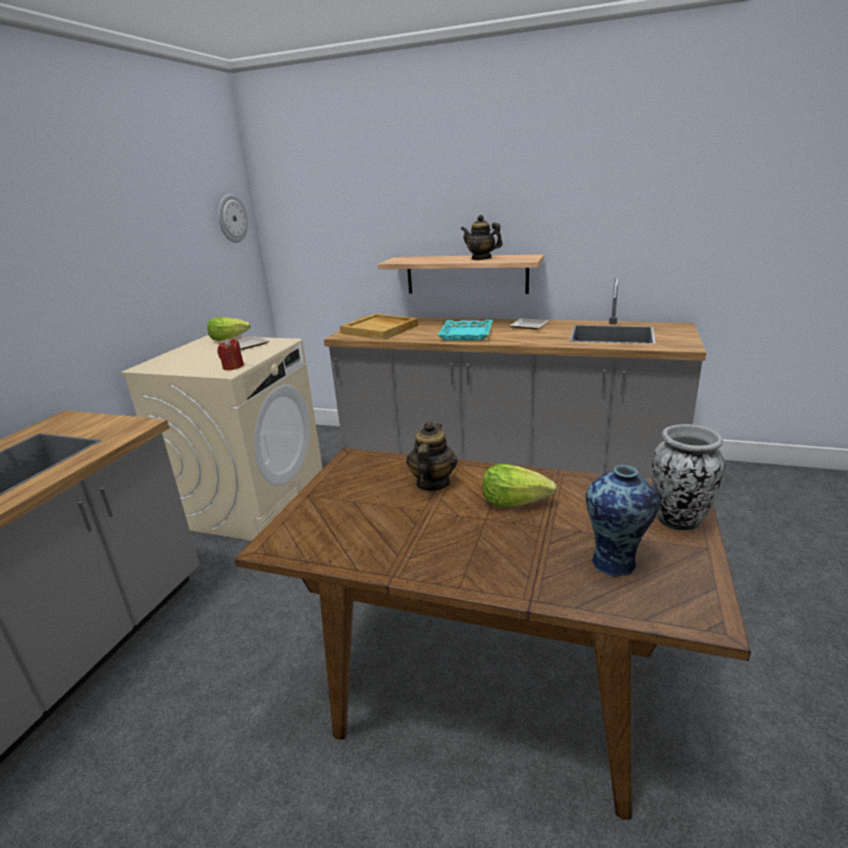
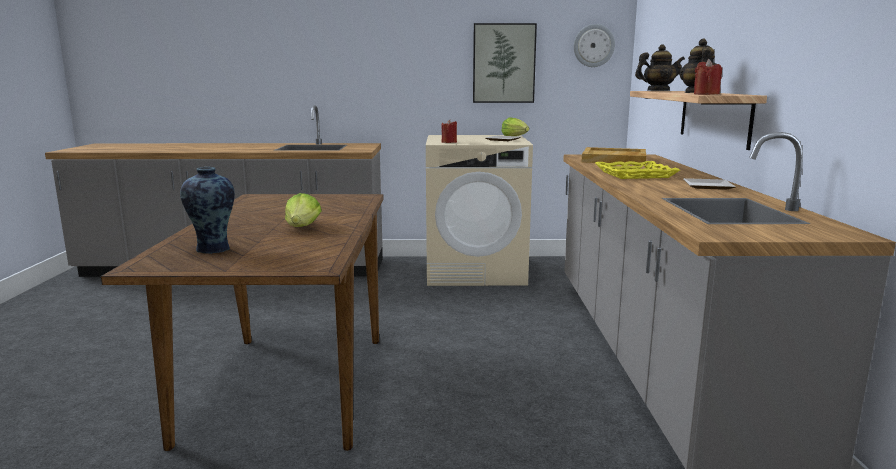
camera: 70 degrees right, 10 degrees down
(166, 253) = (504, 63): none -> picture
(432, 483) = (329, 212): teapot -> teapot (658, 90)
(466, 334) = (635, 175): turquoise tray -> yellow tray
(522, 259) = (706, 94): none -> red candle
(679, 521) = (267, 264): vase -> none

